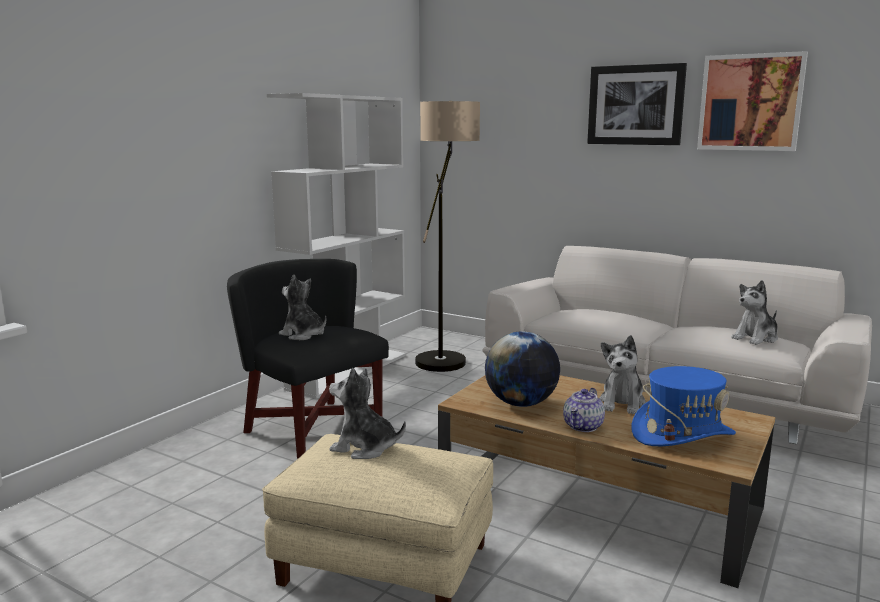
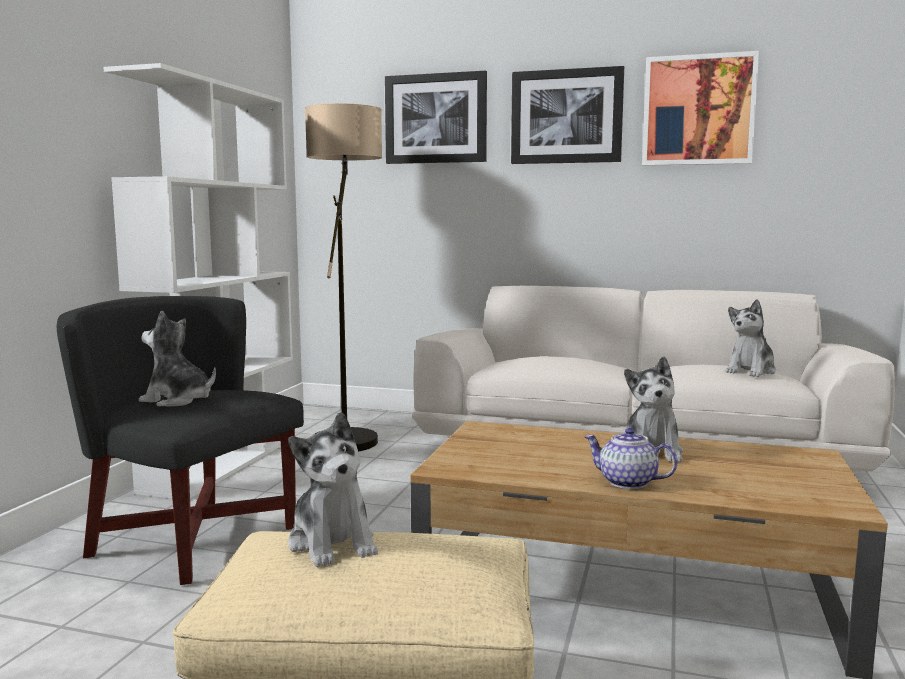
camera: 15 degrees left, 5 degrees down
(364, 448) = (333, 543): plush toy -> plush toy turned 120 degrees counterclockwise
(521, 404) = (524, 463): globe -> none
(529, 104) = (436, 119): none -> picture
(583, 426) = (627, 482): teapot -> teapot turned 105 degrees clockwise
(682, 434) = (754, 479): blue hat -> none

